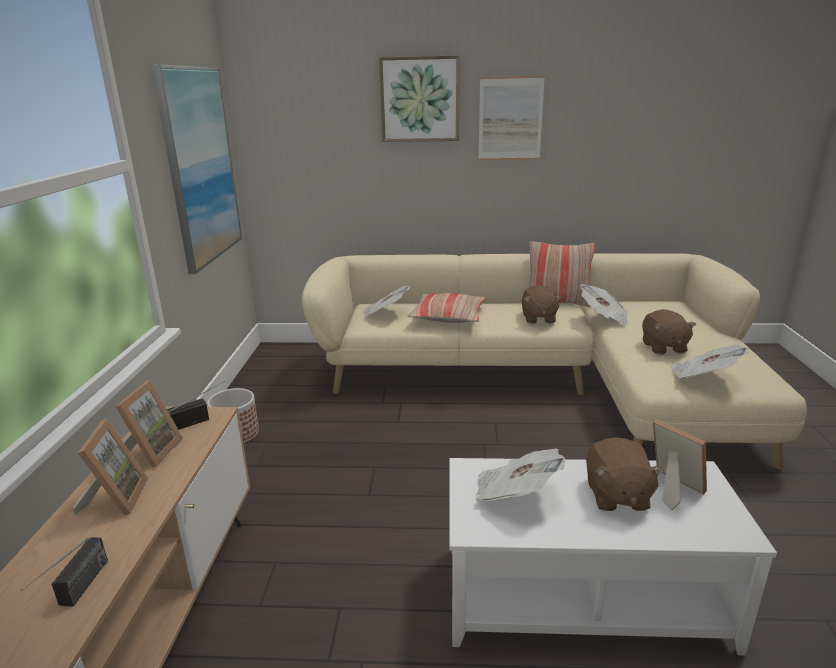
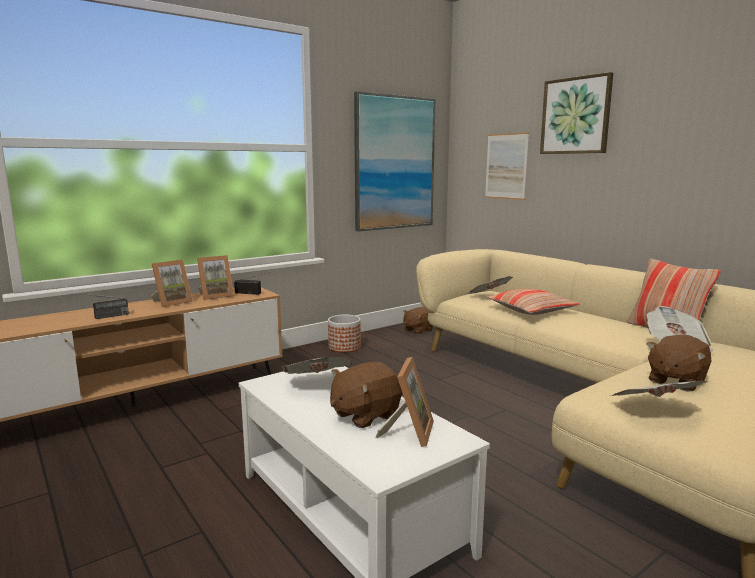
camera: 50 degrees right, 10 degrees down
(510, 119) = (658, 131): picture -> picture (506, 166)
(538, 318) = (607, 332): brown plush toy -> brown plush toy (418, 330)

